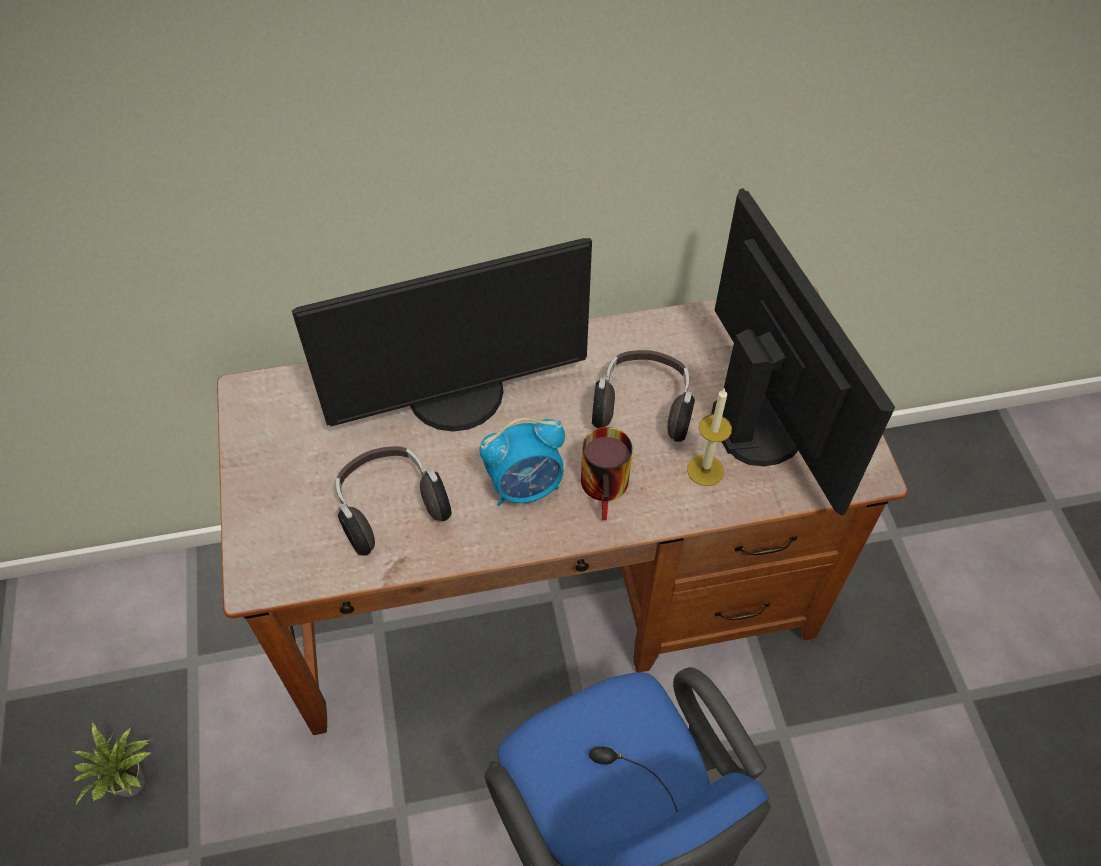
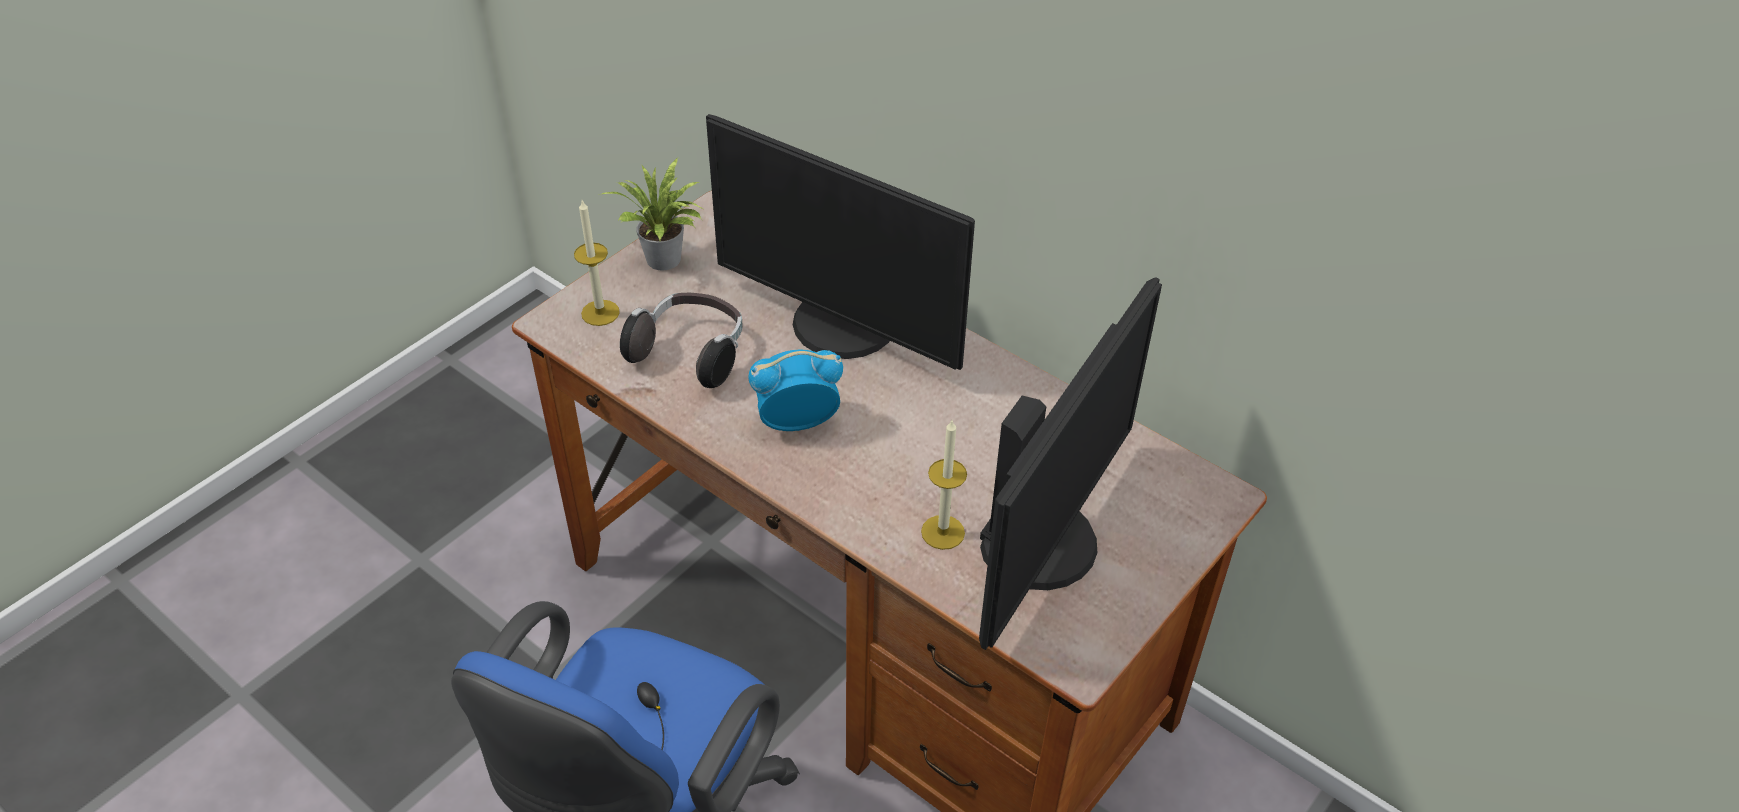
camera: 50 degrees right, 10 degrees down
(134, 783) = (446, 483): potted plant -> potted plant (665, 262)
(280, 541) = (600, 313): none -> candle
(526, 486) = (796, 421): alarm clock -> alarm clock turned 135 degrees clockwise
(609, 488) = (851, 476): mug -> none
(643, 406) = (965, 449): headphones -> none

